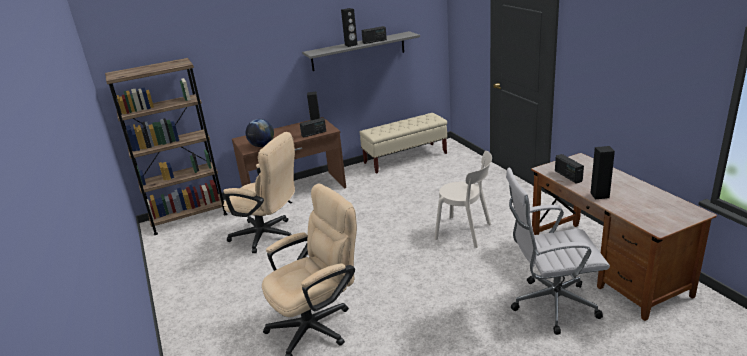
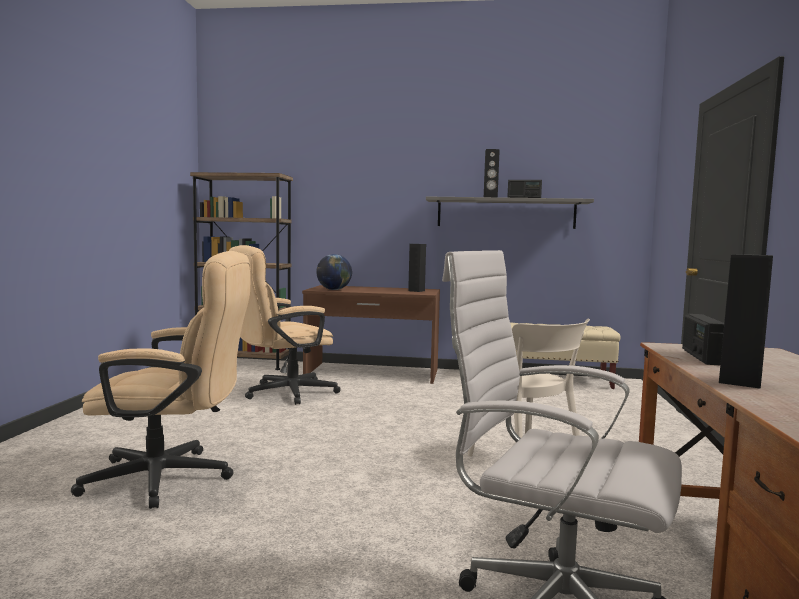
camera: 30 degrees right, 20 degrees down
(268, 236) = (282, 393): beige office chair -> beige office chair turned 90 degrees clockwise
(314, 133) = (402, 292): radio -> none

